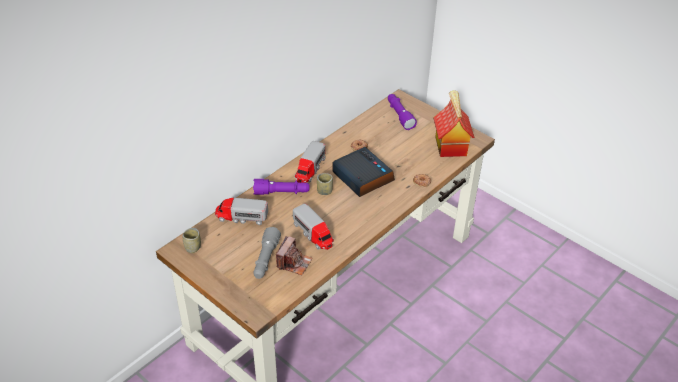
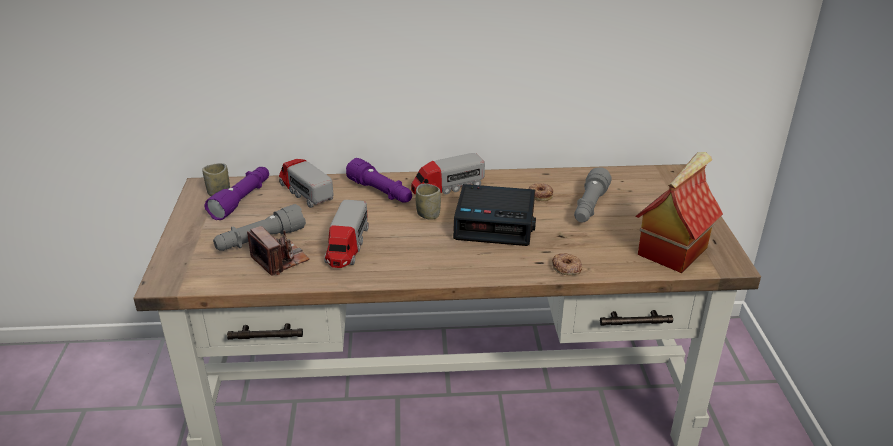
camera: 45 degrees right, 10 degrees down
(294, 263) = (280, 260): camera -> camera turned 105 degrees counterclockwise
(362, 177) = (496, 223): alarm clock -> alarm clock turned 90 degrees clockwise
(389, 141) = (589, 207): none -> grey flashlight
(399, 115) = (646, 189): purple flashlight -> purple flashlight (242, 200)

